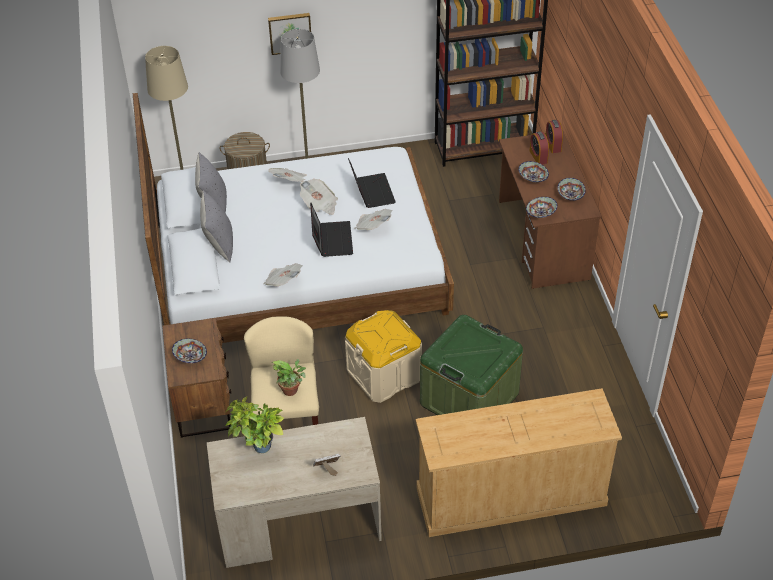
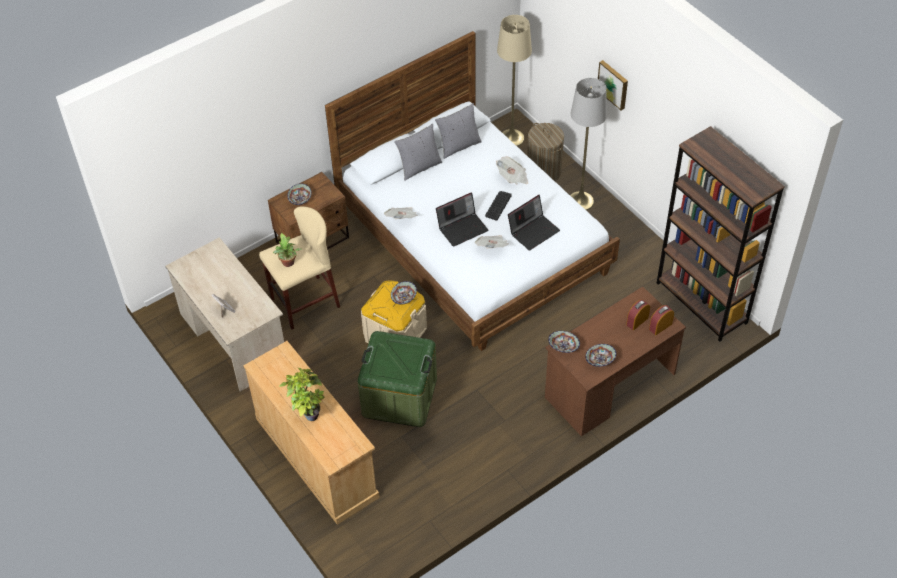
camera: 65 degrees right, 5 degrees up
(258, 449) = (225, 266): potted plant -> potted plant (308, 414)
(319, 204) = (498, 205): newspaper -> keyboard
(533, 178) = (606, 326): bowl -> bowl (404, 298)

